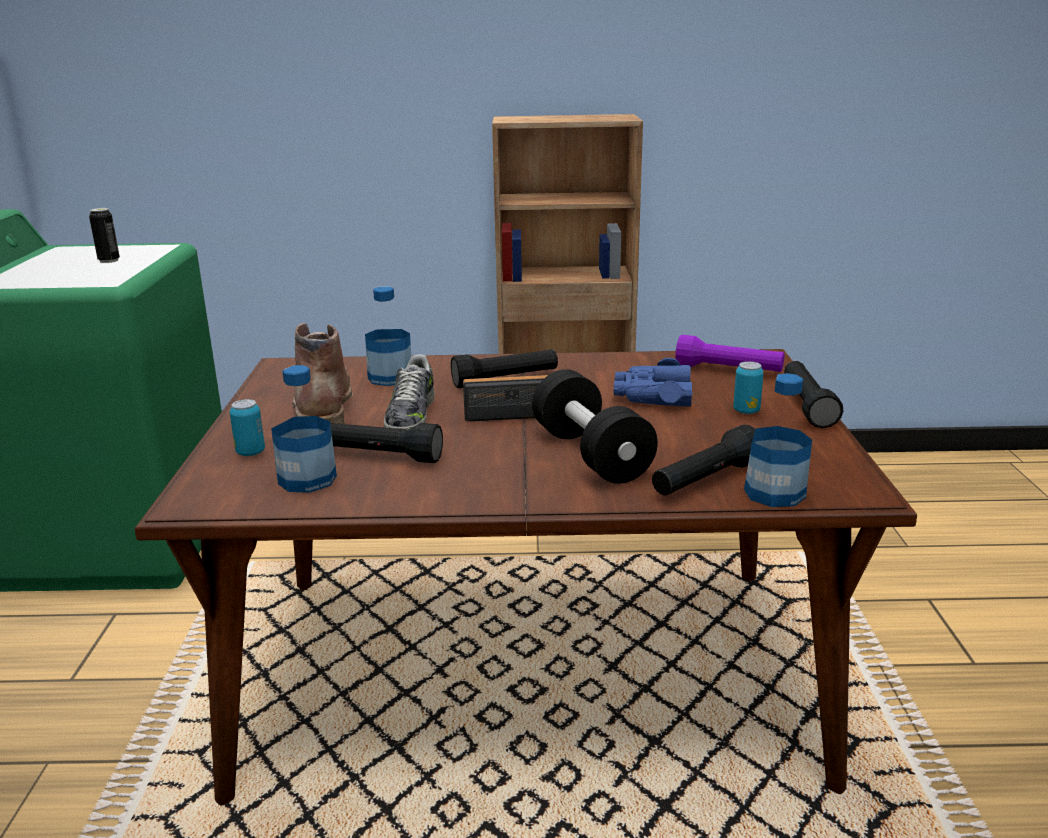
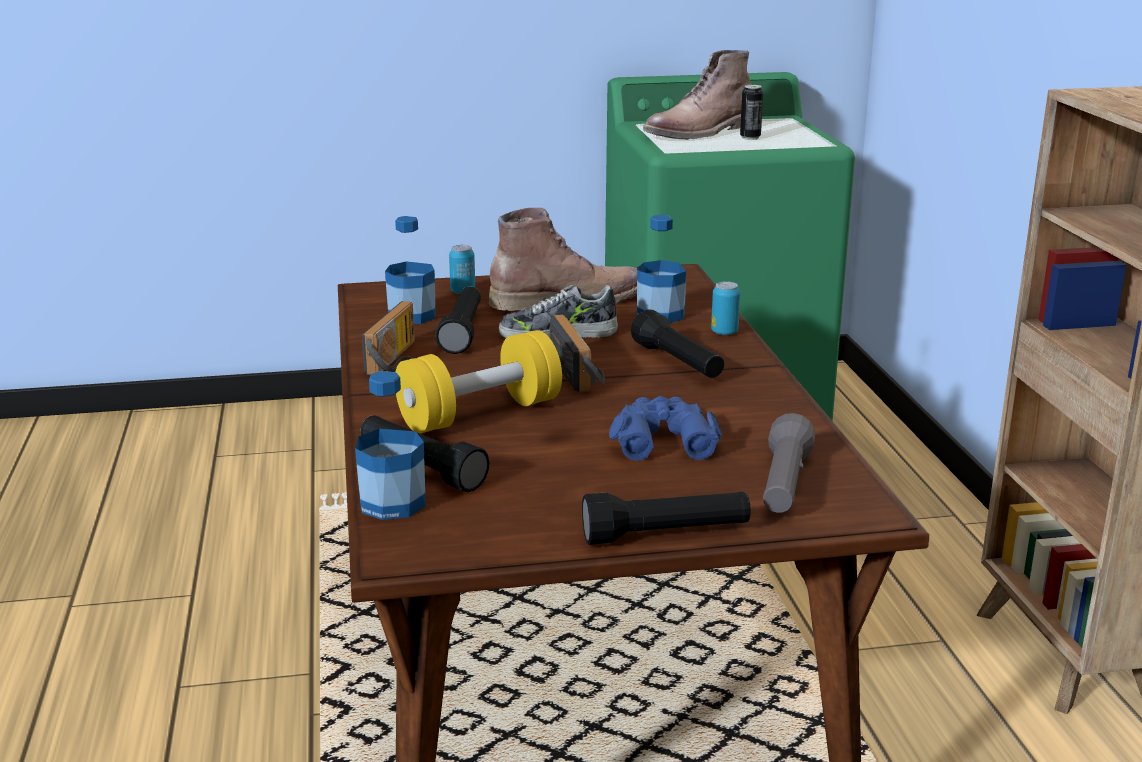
camera: 80 degrees right, 0 degrees up
(59, 272) = (701, 133): none -> brown boot
(439, 488) = (398, 360): none -> radio
(591, 454) = (480, 414): black dumbbell -> yellow dumbbell
(728, 370) = (784, 485): purple flashlight -> grey flashlight
(746, 411) = (631, 494): can -> can (724, 332)

